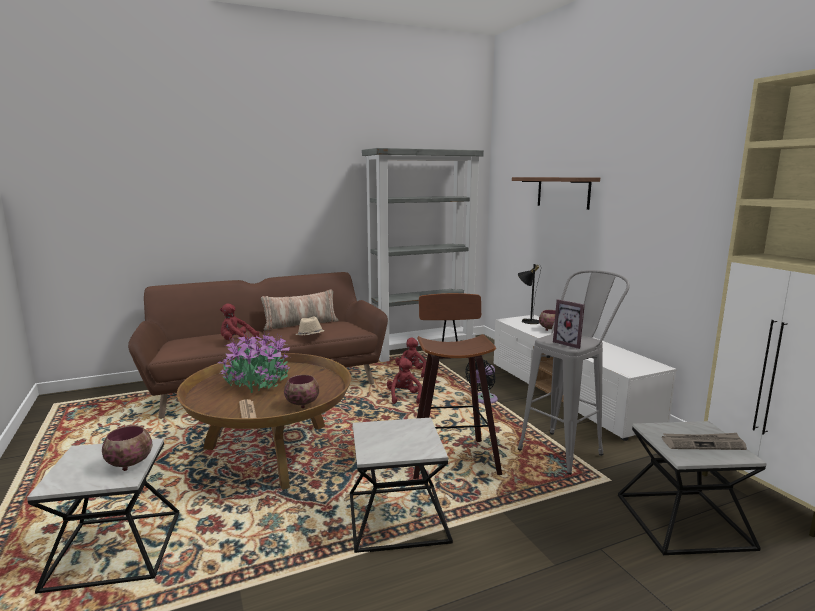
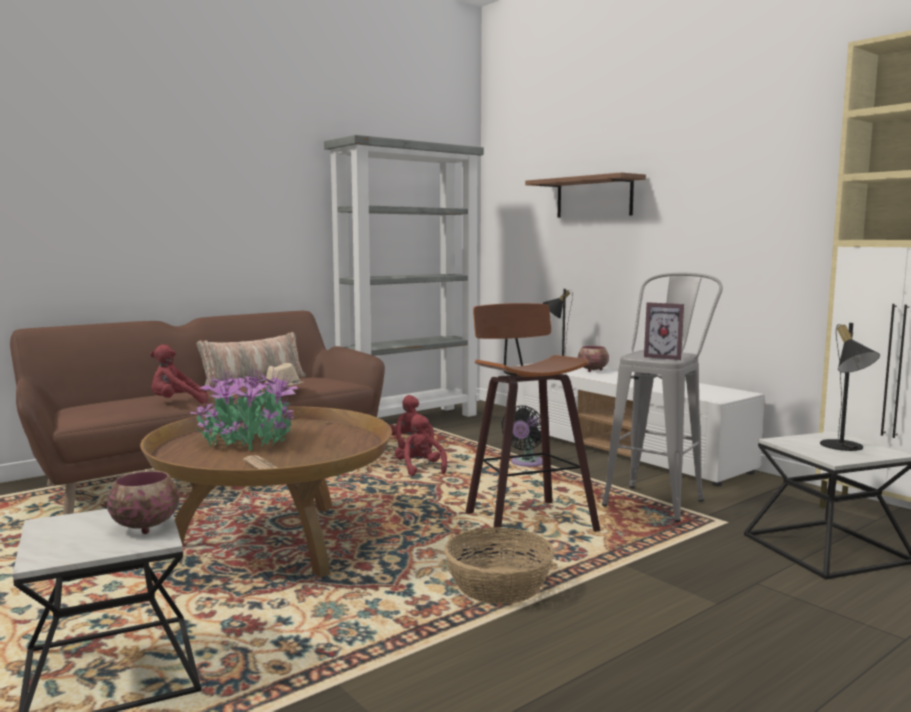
camera: 15 degrees left, 5 degrees down
(302, 403) = (336, 455): bowl -> none
(397, 517) = (498, 586): side table -> basket
(703, 443) = (844, 447): newspaper -> black table lamp

